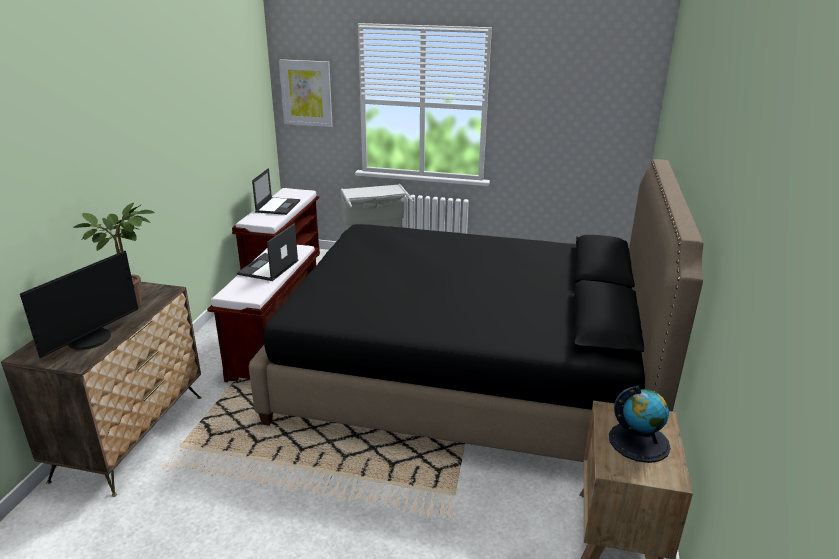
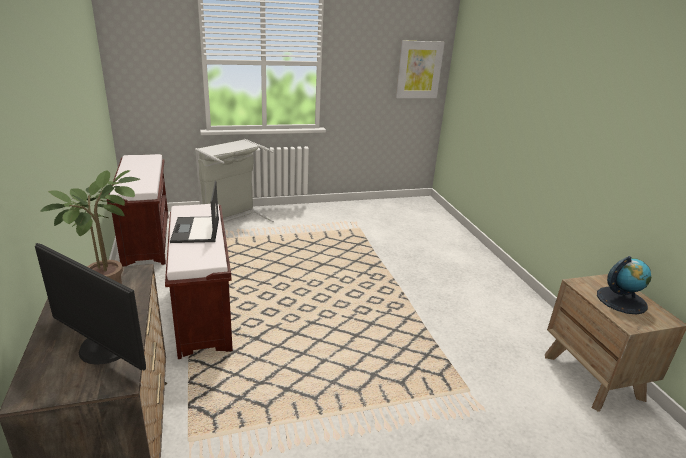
camera: 30 degrees left, 0 degrees up
(91, 339) = (104, 349): monitor -> monitor turned 120 degrees clockwise
(278, 206) = (139, 172): laptop -> none
(306, 93) = (142, 55): picture -> picture (419, 70)
(466, 375) = (388, 291): black bed -> none

